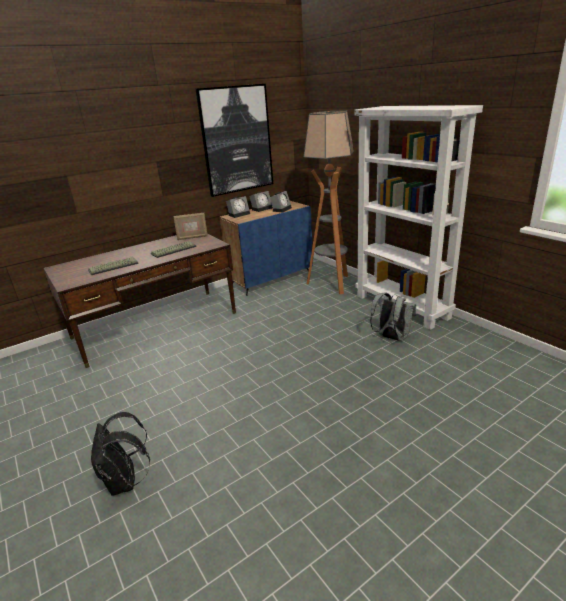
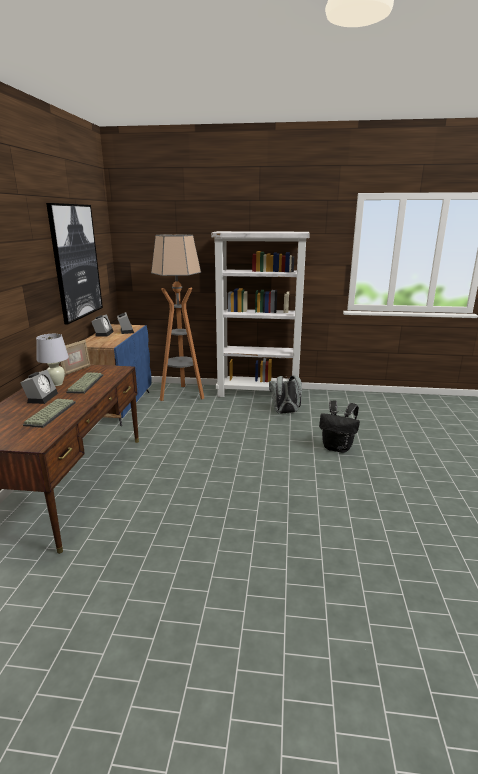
camera: 50 degrees left, 5 degrees down
(125, 482) = (291, 586): black backpack -> black backpack (337, 448)
(161, 245) = (57, 384): none -> white table lamp
(239, 214) = (92, 341): alarm clock -> alarm clock (42, 397)

